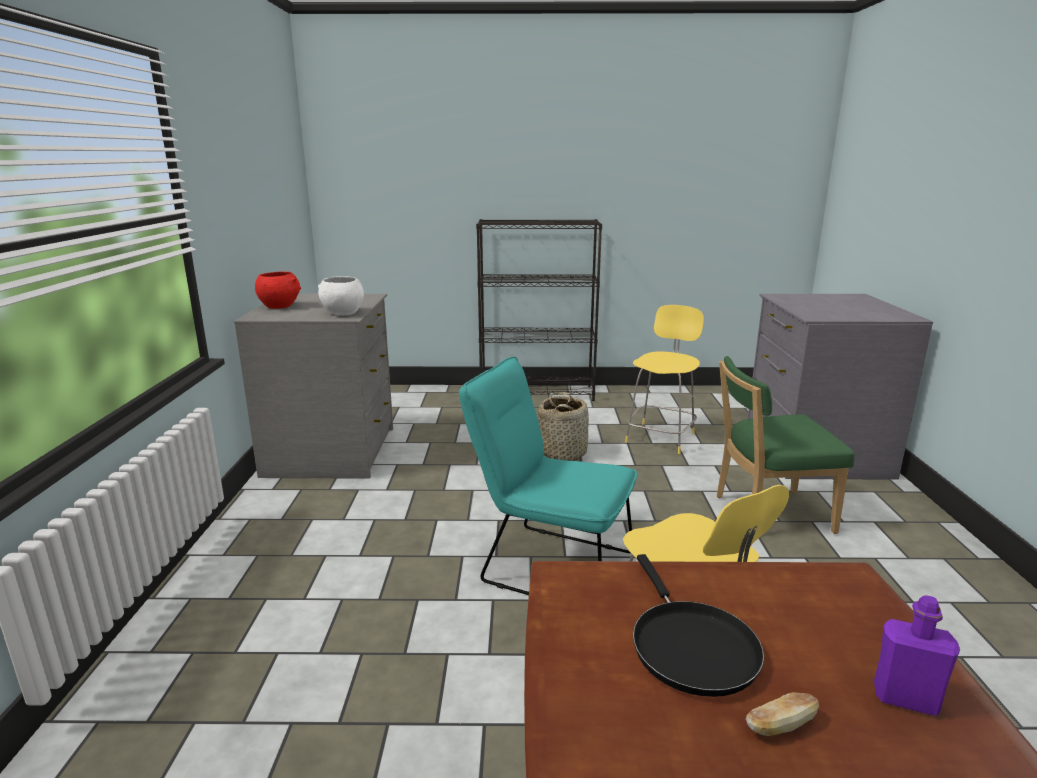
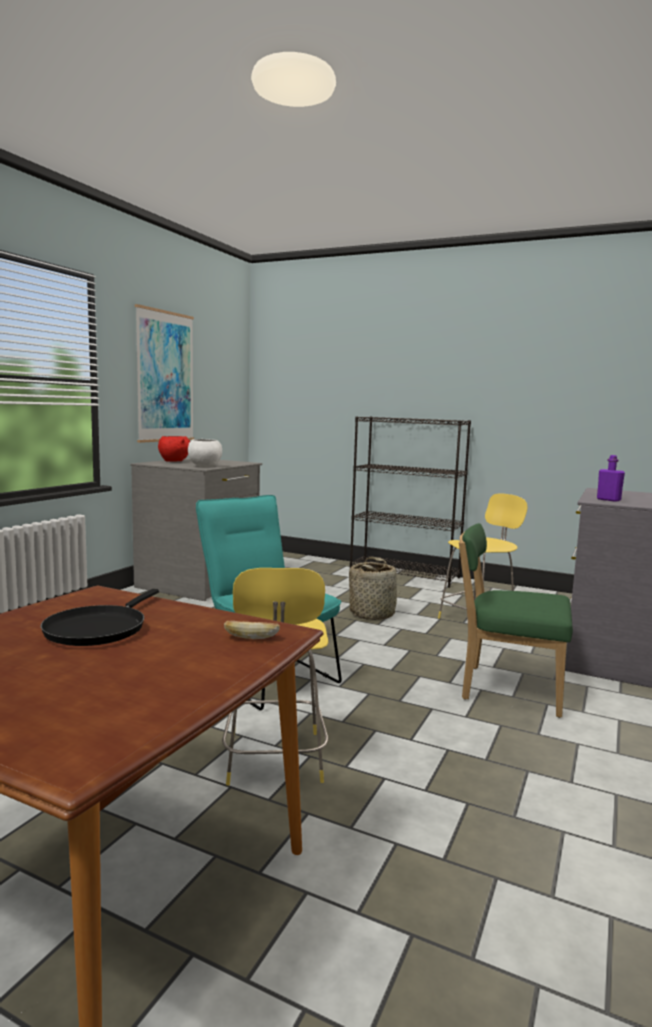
camera: 25 degrees right, 10 degrees down
(242, 190) = (165, 377): none -> picture
(780, 726) = (70, 663): bread -> bread (251, 638)
(905, 698) = (176, 676): purple bottle -> purple bottle (608, 500)

